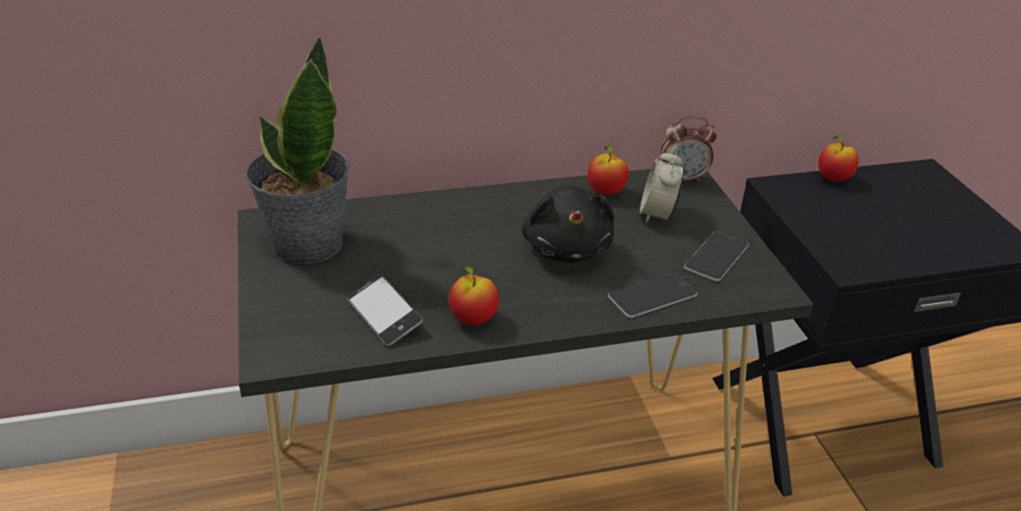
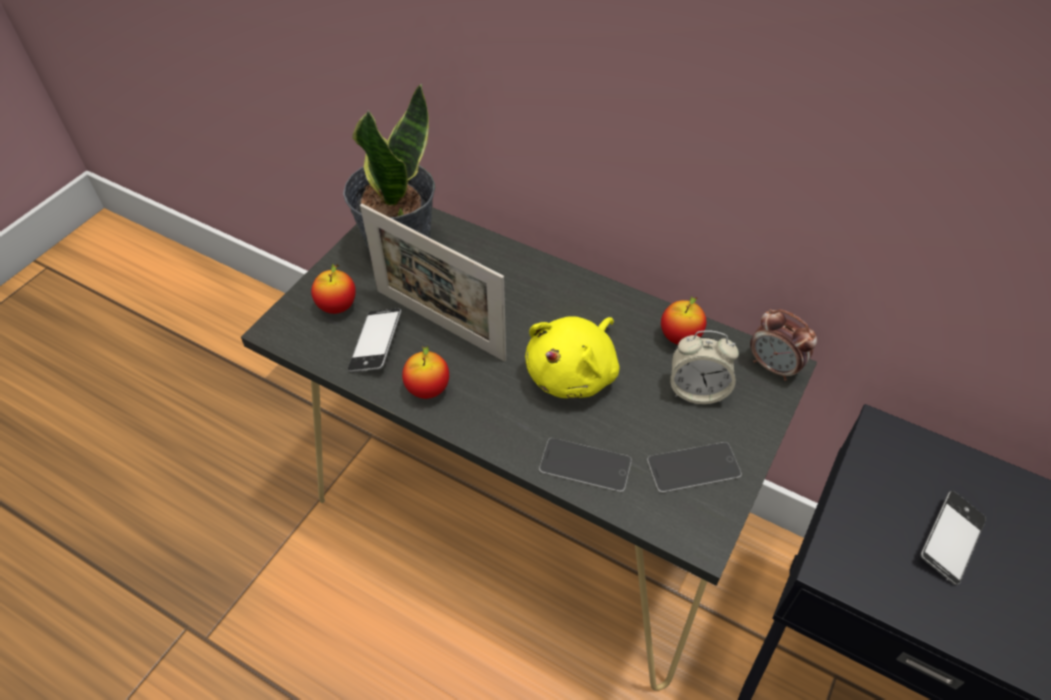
camera: 45 degrees right, 15 degrees up
(420, 274) = (439, 324): none -> picture frame
(566, 248) = (574, 372): black plush toy -> yellow plush toy
(657, 214) = (697, 390): alarm clock -> alarm clock turned 135 degrees counterclockwise
(833, 178) = (965, 463): apple -> apple (337, 306)
(877, 219) = (950, 540): none -> phone

